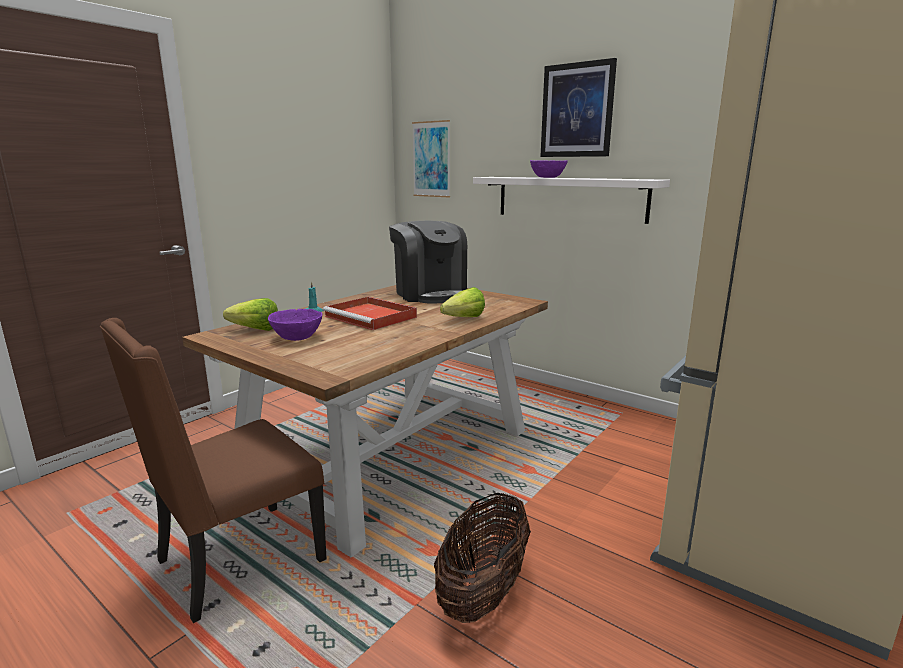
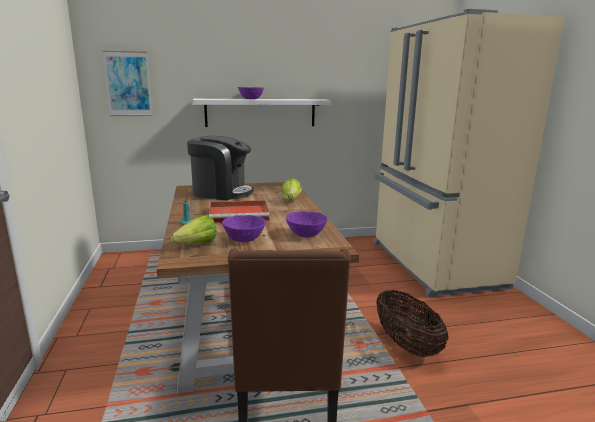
camera: 50 degrees left, 0 degrees up
(353, 353) = (306, 235): none -> purple bowl
(577, 110) = (261, 53): picture -> none

